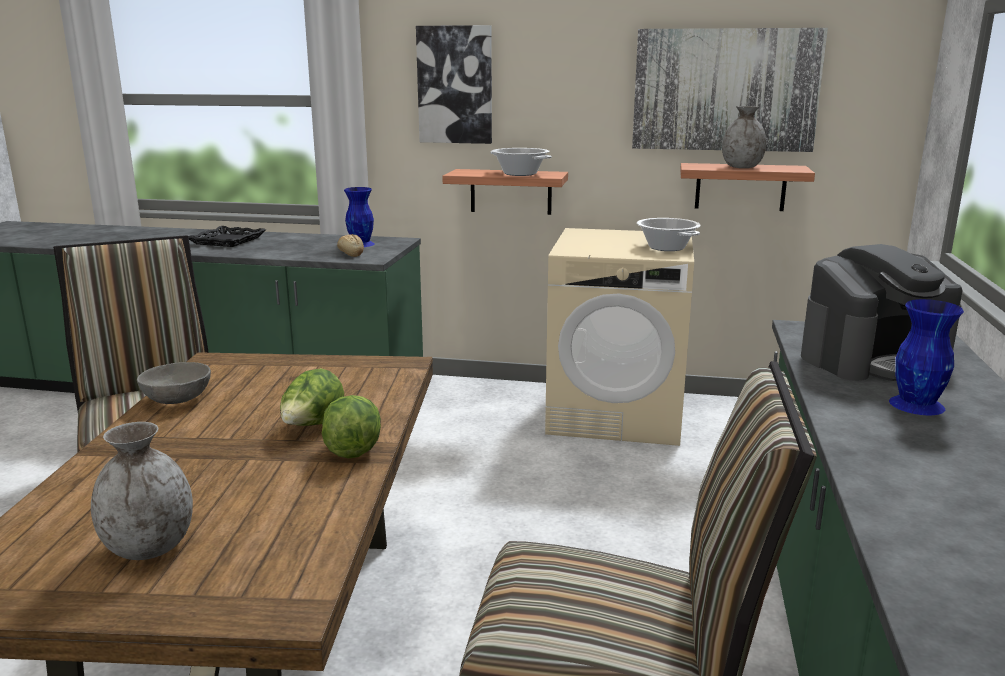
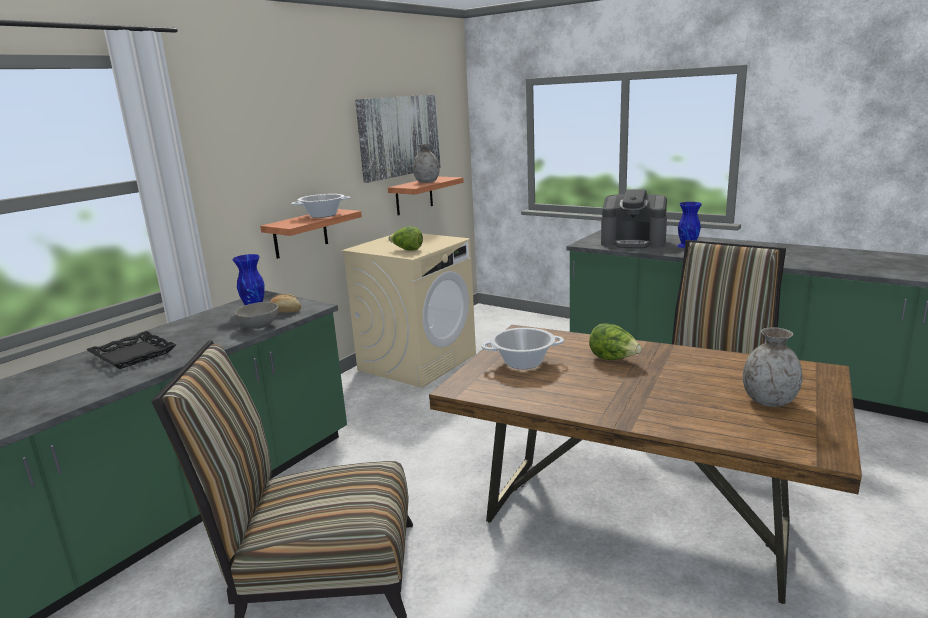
camera: 65 degrees left, 0 degrees up
(178, 400) = (541, 398): grey bowl -> grey bowl (259, 326)
(353, 448) = (652, 351): lettuce -> lettuce (407, 250)
(455, 85) = (249, 153): picture -> none
(667, 247) = (433, 238): cooking pot -> cooking pot (523, 362)
(873, 359) = (633, 242): coffee machine -> coffee machine turned 105 degrees clockwise

